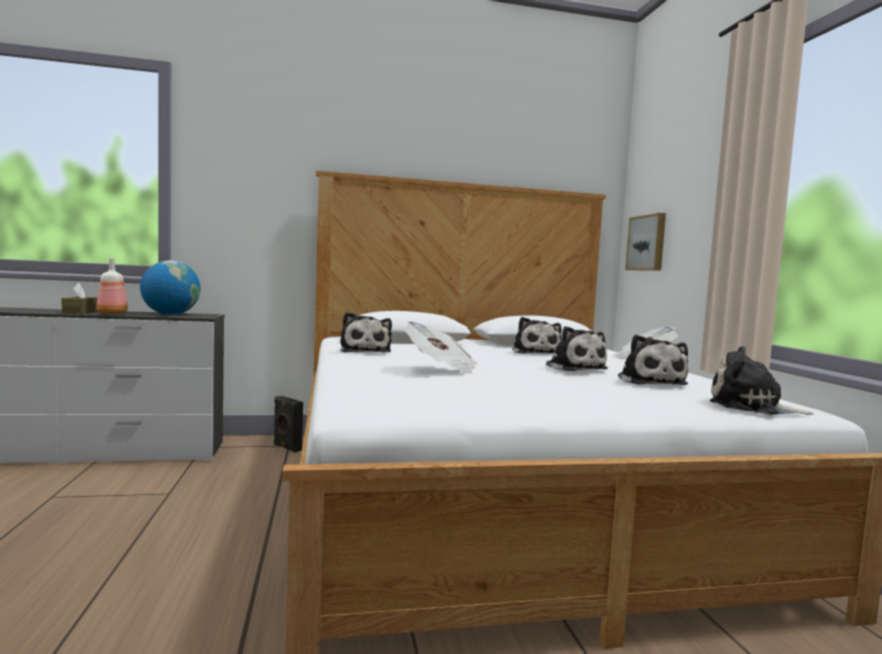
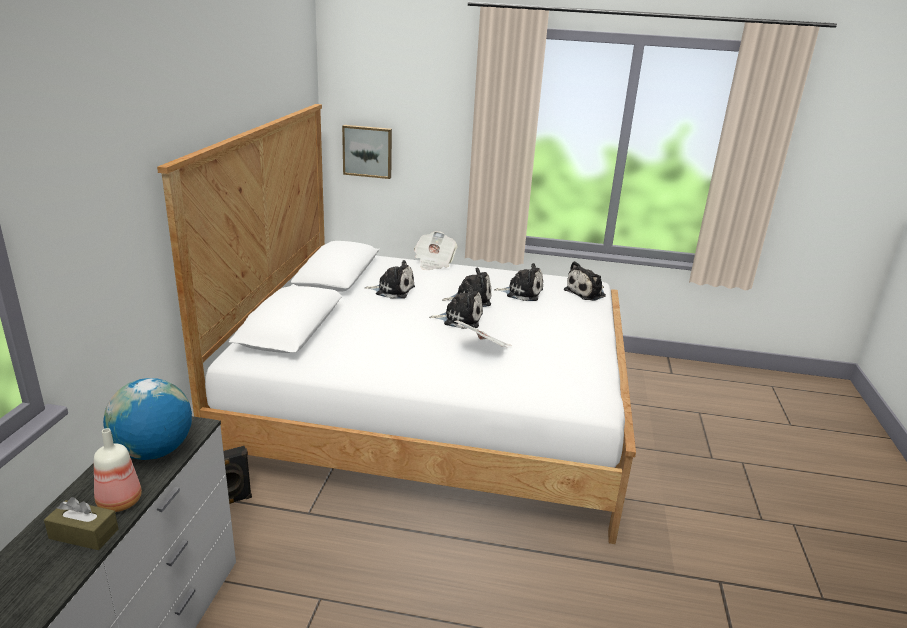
camera: 70 degrees left, 20 degrees up
(365, 351) = (359, 362): plush toy -> plush toy (460, 319)

